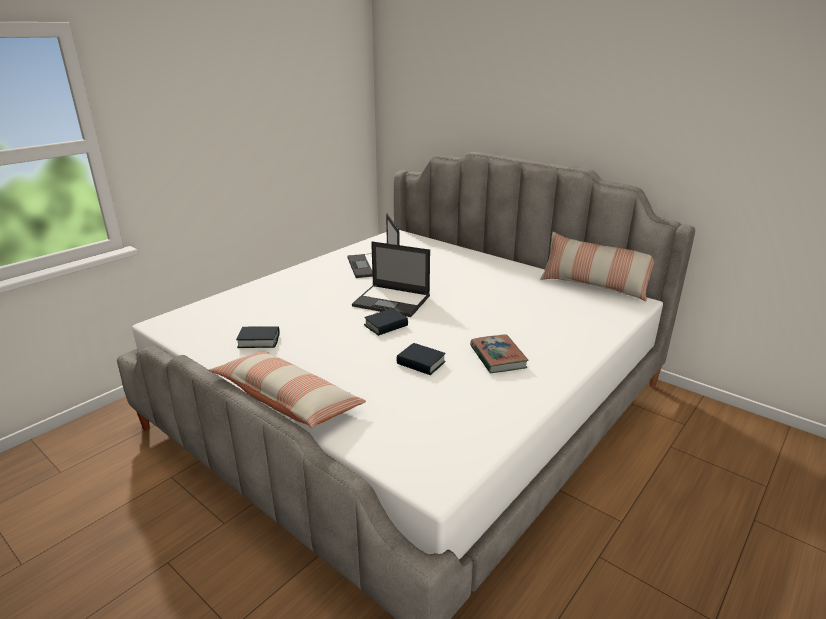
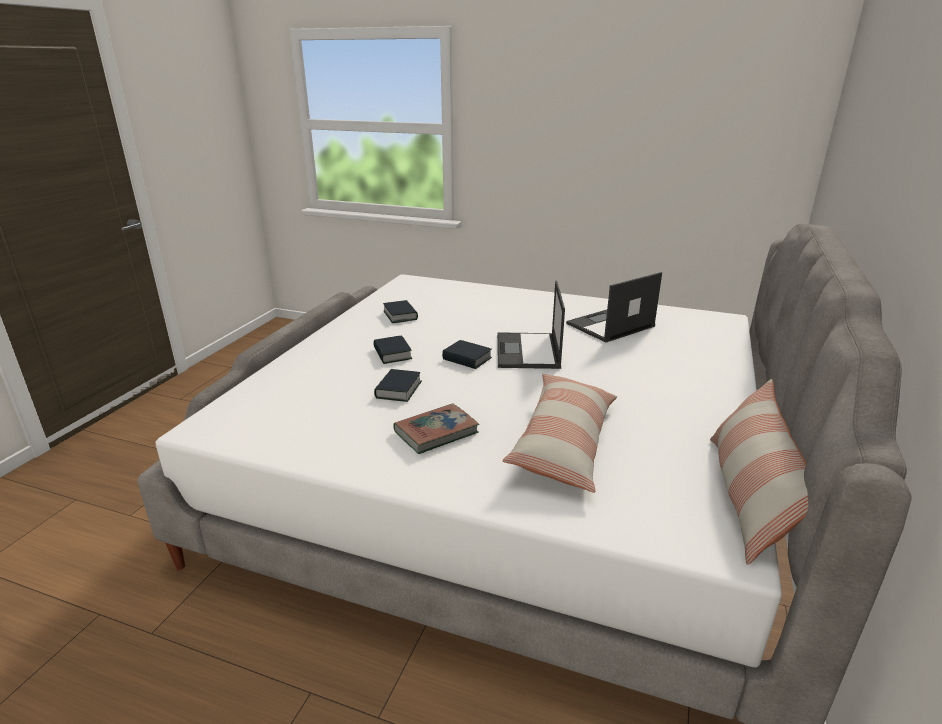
camera: 70 degrees right, 0 degrees up
(287, 400) = (311, 347): pillow -> pillow (564, 443)
(347, 357) = (392, 354): none -> book

